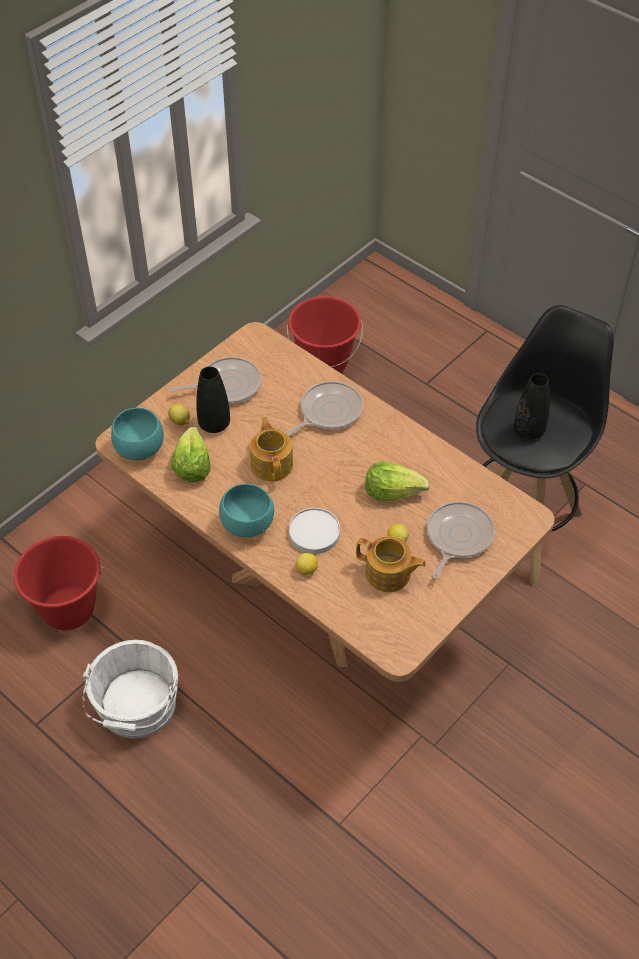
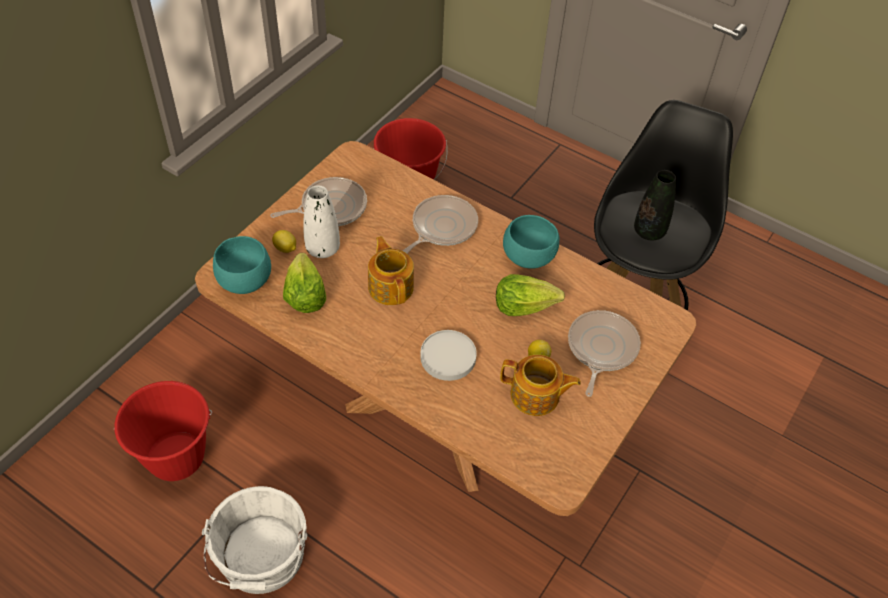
camera: 10 degrees left, 0 degrees up
(214, 424) = (323, 249): black vase -> white vase
(248, 524) = (375, 354): turquoise bowl -> turquoise bowl (528, 257)
(306, 570) = (446, 399): lemon -> none

